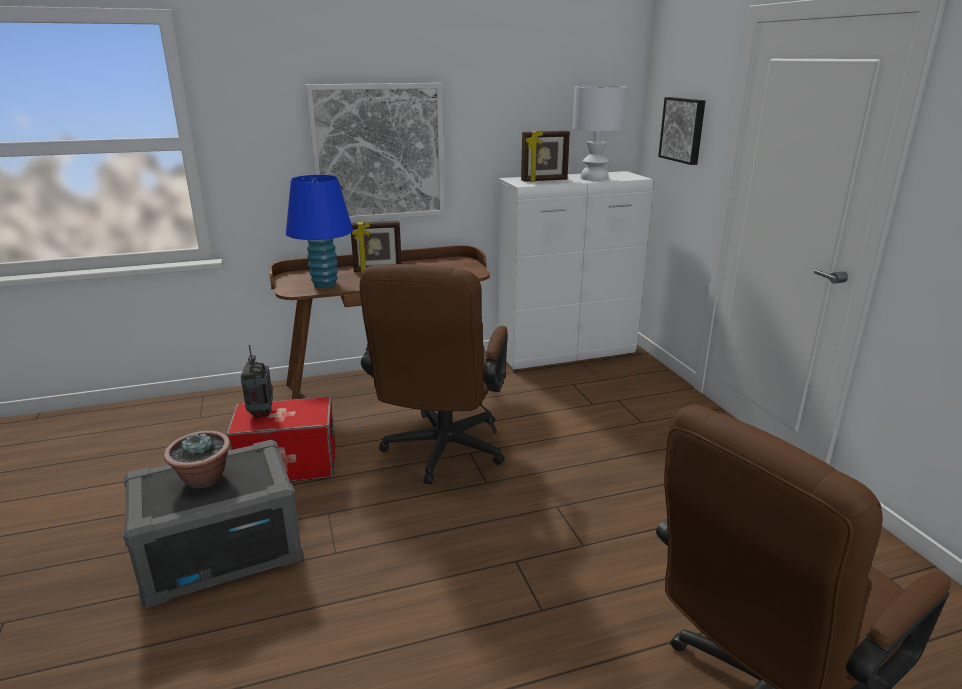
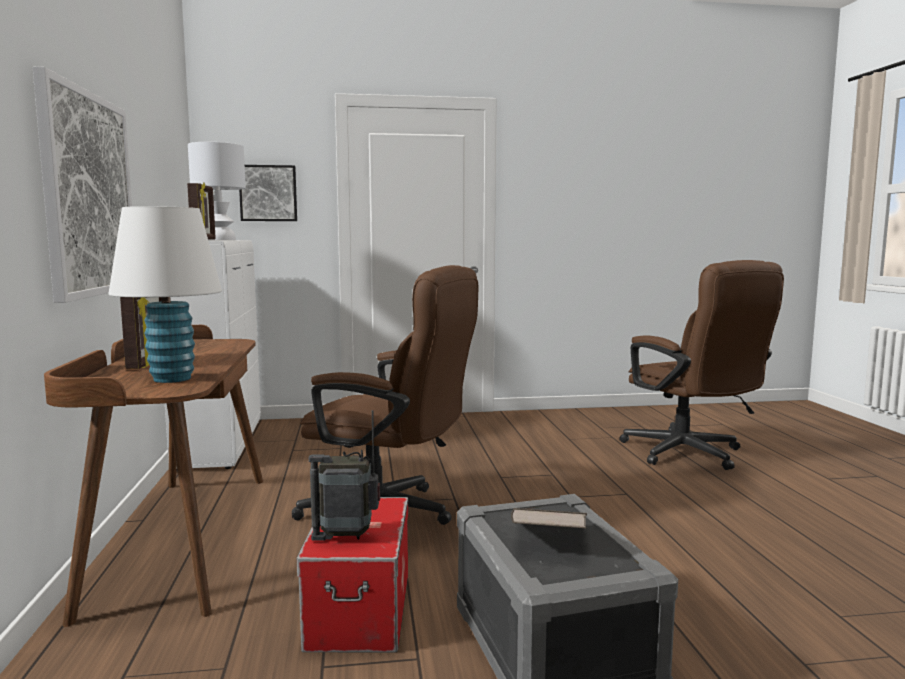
camera: 80 degrees left, 15 degrees down
(203, 479) = (550, 541): potted plant -> brown book
(324, 284) = (172, 379): blue table lamp -> white table lamp

